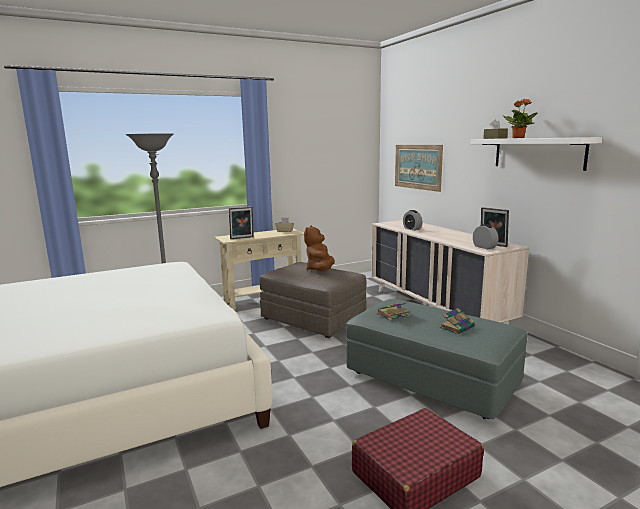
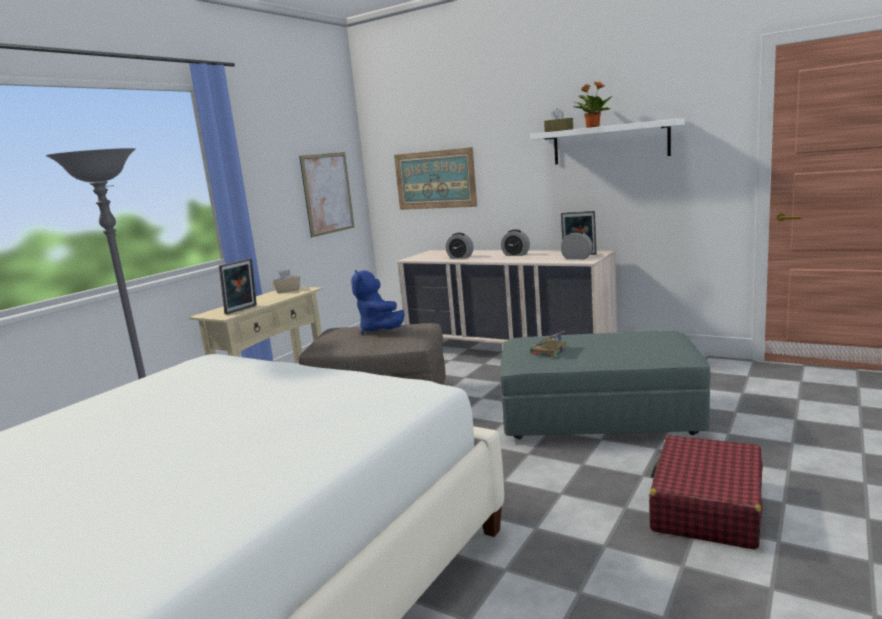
camera: 30 degrees left, 0 degrees up
(320, 270) = (380, 330): brown plush toy -> blue plush toy
(342, 168) = (328, 193): none -> picture
(450, 235) = (516, 255): none -> alarm clock
(457, 327) = (631, 344): book -> none

